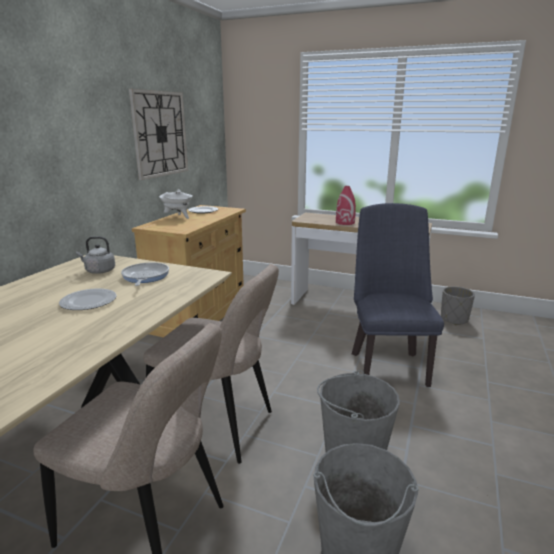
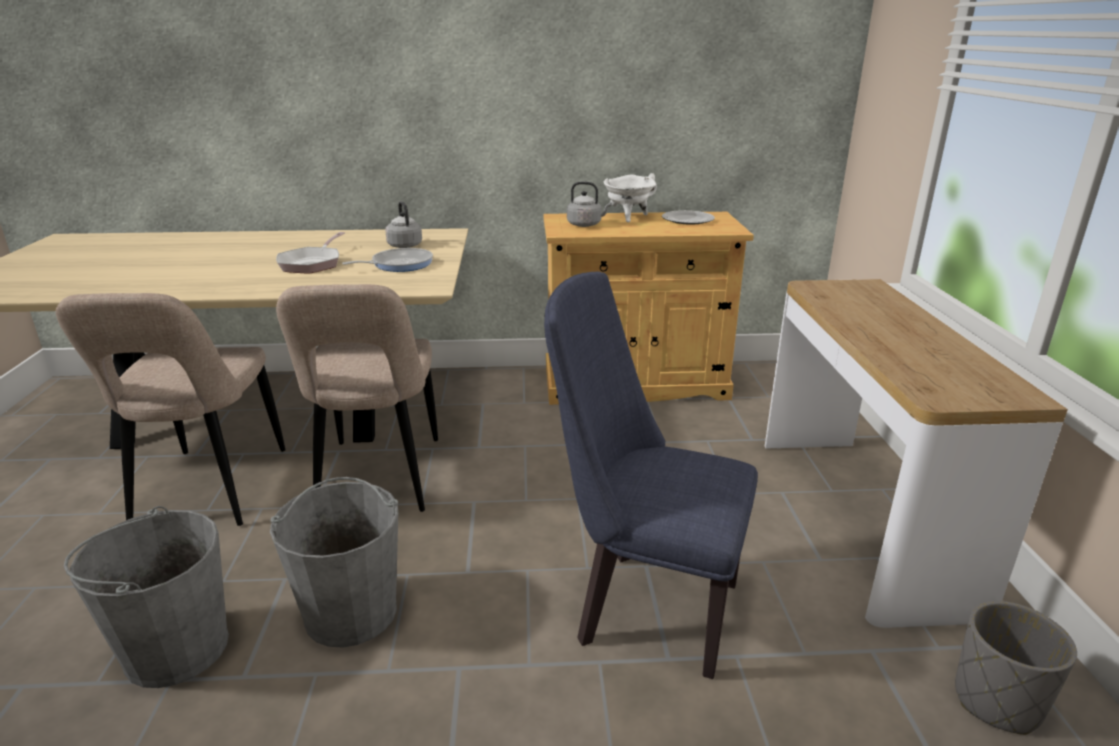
camera: 65 degrees right, 5 degrees up
(89, 301) = (312, 263): plate -> frying pan
(160, 134) = (641, 78): wall clock -> none
(176, 225) = (586, 225): none -> grey kettle
(345, 222) = (861, 319): red vase -> none
(387, 364) = (644, 607): blue chair -> blue chair turned 135 degrees counterclockwise

